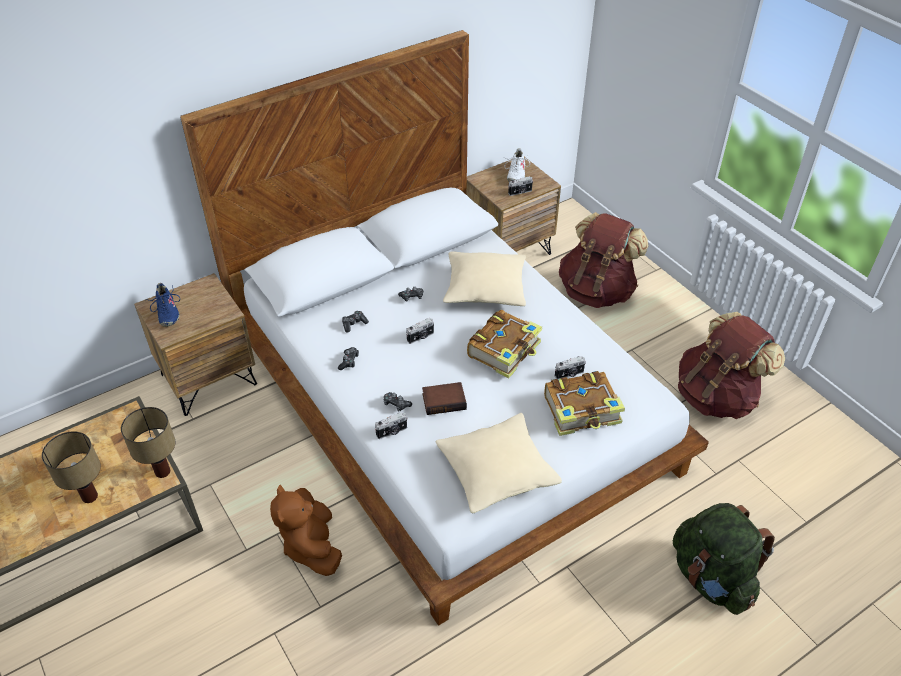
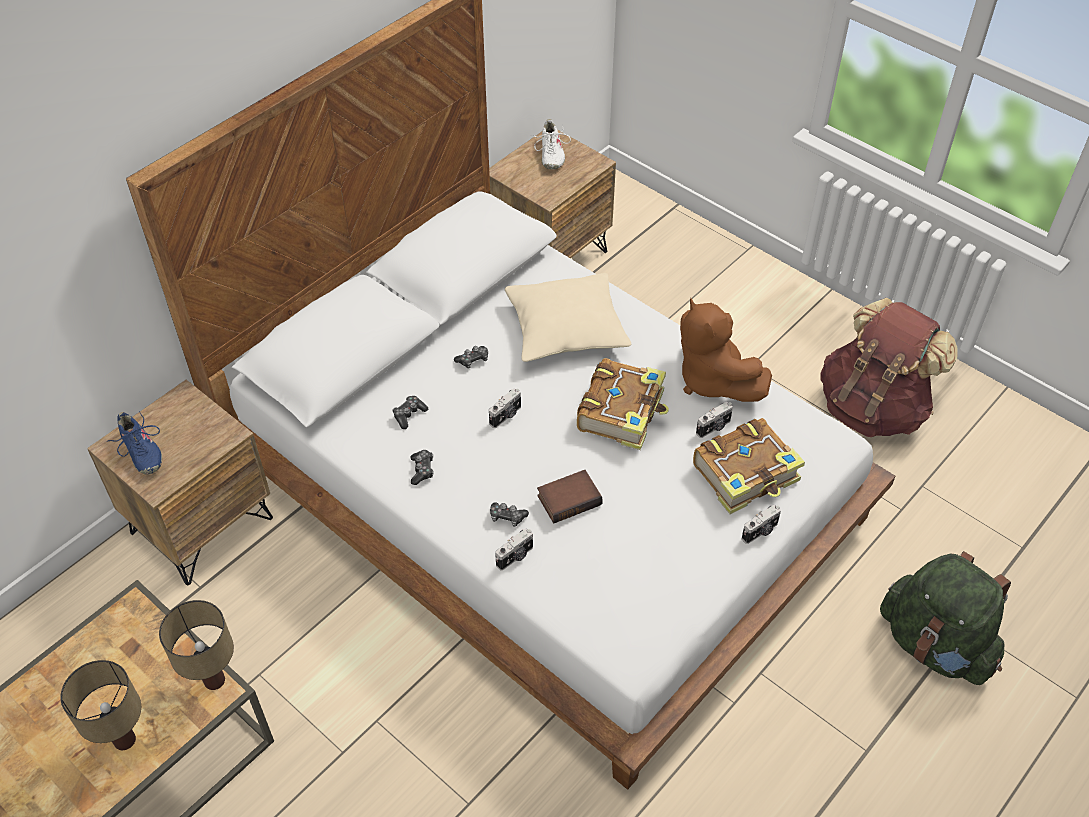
camera: 15 degrees left, 5 degrees up
(311, 546) = (428, 726): brown plush toy -> brown plush toy (712, 380)
(497, 471) = (668, 580): beige pillow -> none
(520, 192) = (566, 181): camera -> camera (760, 532)
(597, 291) = (682, 293): brown backpack -> none

